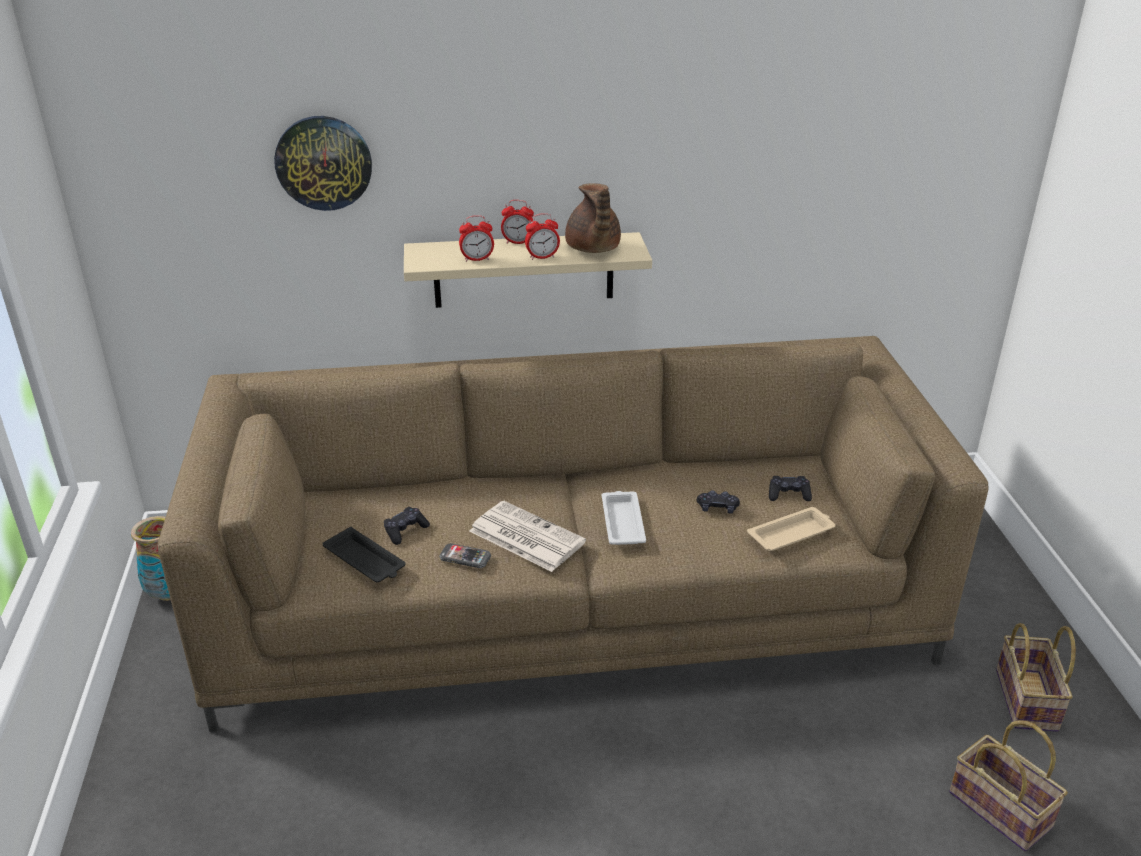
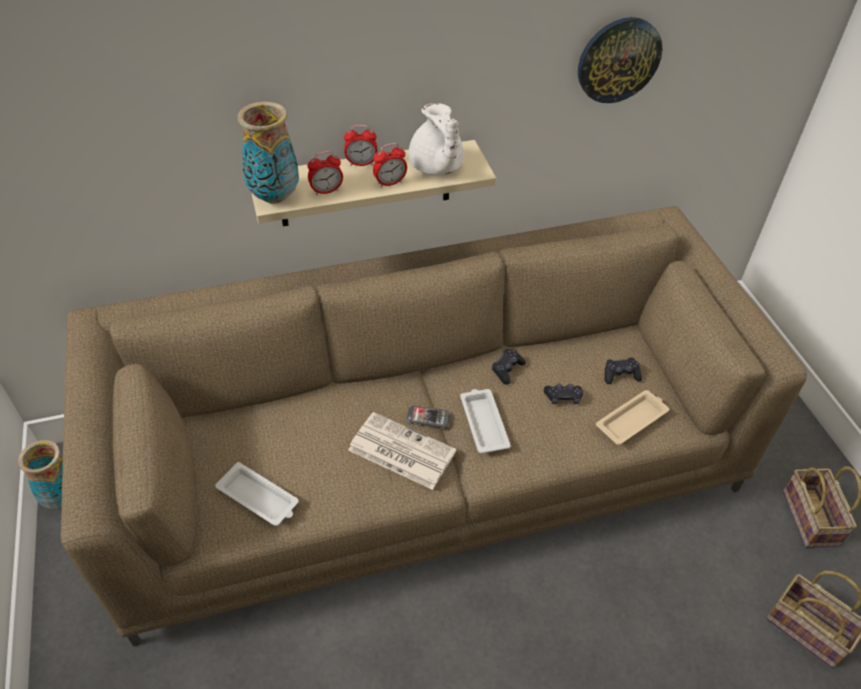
camera: 10 degrees left, 15 degrees up
(323, 162) = (156, 105): wall clock -> wall clock (618, 60)
(365, 561) = (259, 498): black tray -> white tray
(405, 531) = (289, 457): black game controller -> black game controller (507, 369)
(426, 260) = (275, 197): none -> vase
(465, 557) = (350, 482): phone -> phone (428, 418)
(593, 249) = (436, 167): brown teapot -> white teapot

